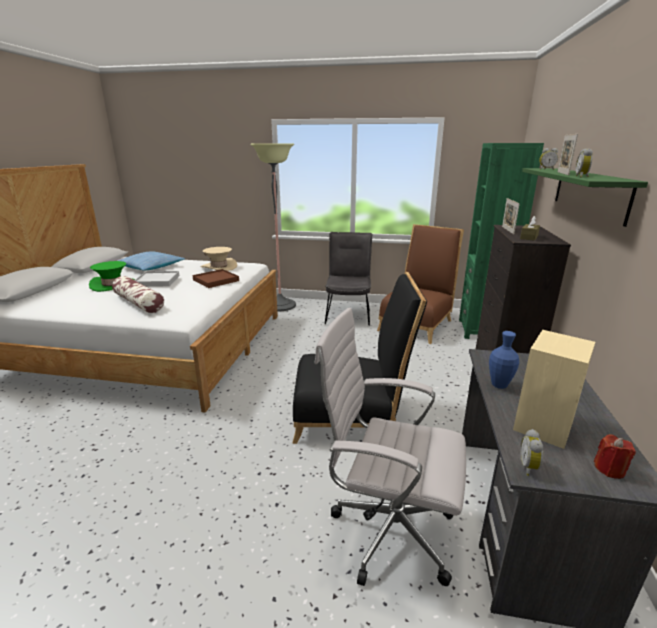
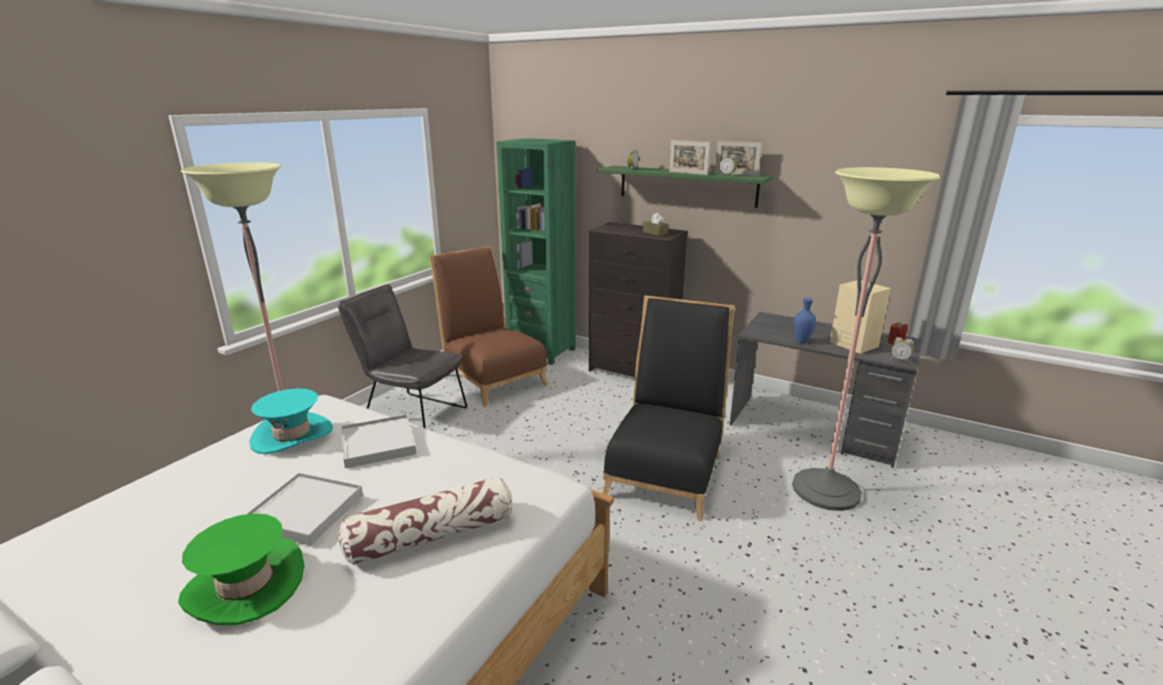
camera: 70 degrees left, 0 degrees up
(151, 267) = (150, 527): pillow -> none
(216, 280) = (378, 444): brown tray -> white tray
(219, 267) = (292, 435): beige hat -> turquoise hat
(387, 529) = (826, 490): white office chair -> floor lamp
(507, 230) = (620, 231): picture frame -> picture frame (736, 174)

